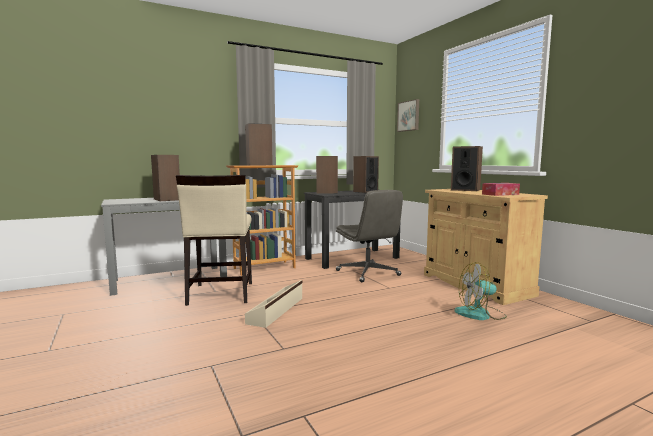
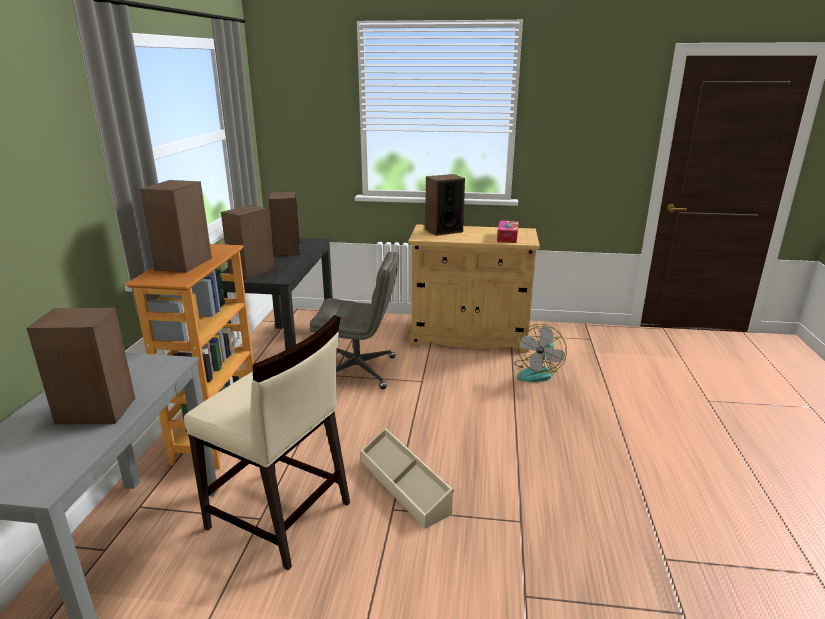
camera: 55 degrees left, 15 degrees up
(409, 116) = (289, 112): picture -> none

